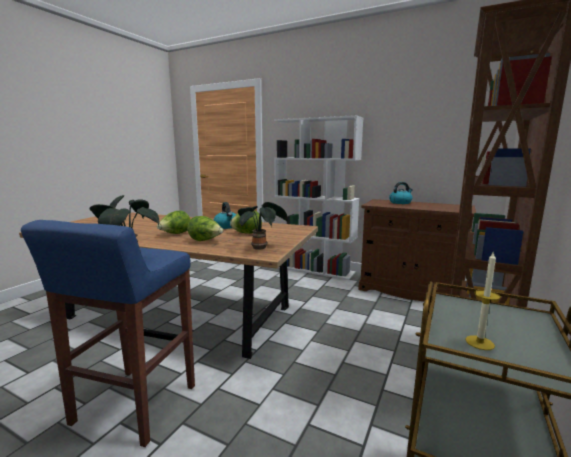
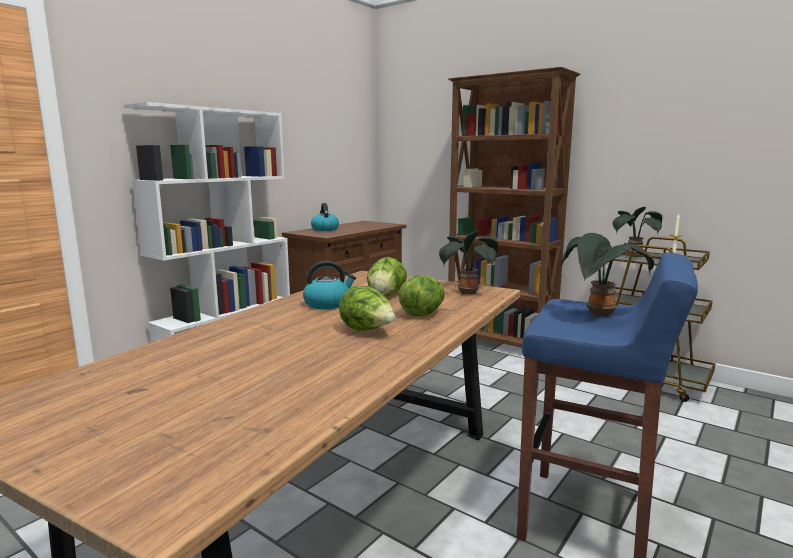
camera: 80 degrees left, 0 degrees up
(489, 313) = (633, 256): none -> potted plant

